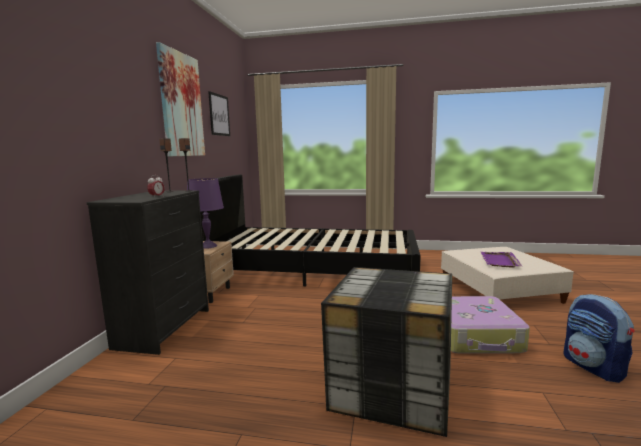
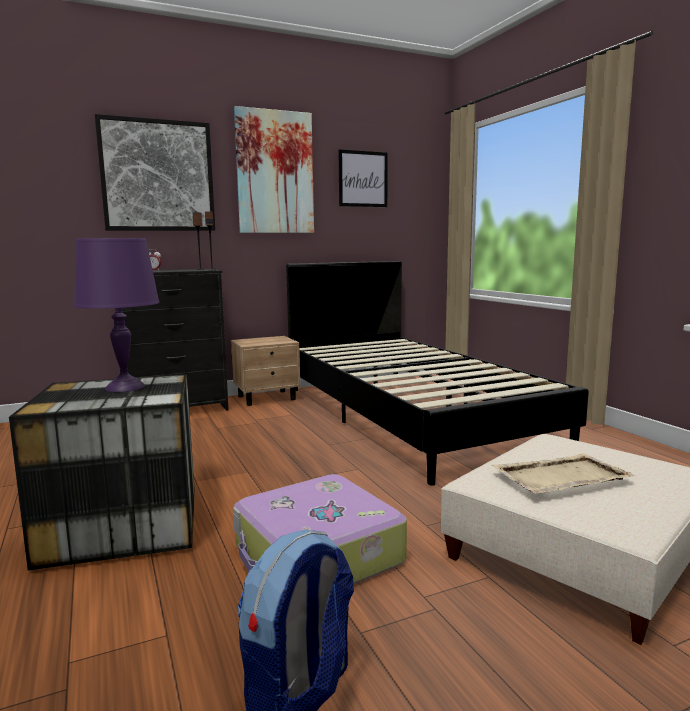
camera: 55 degrees right, 0 degrees up
(111, 99) = (157, 176): none -> picture
(208, 246) = (268, 341): purple table lamp -> purple table lamp (124, 387)
(499, 261) = (560, 477): purple tray -> beige tray

